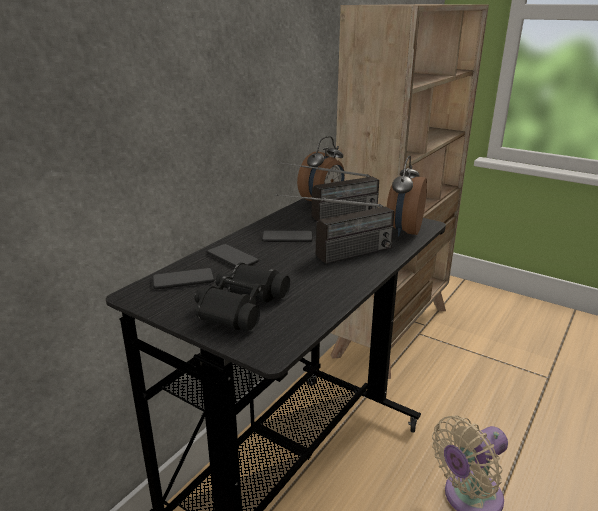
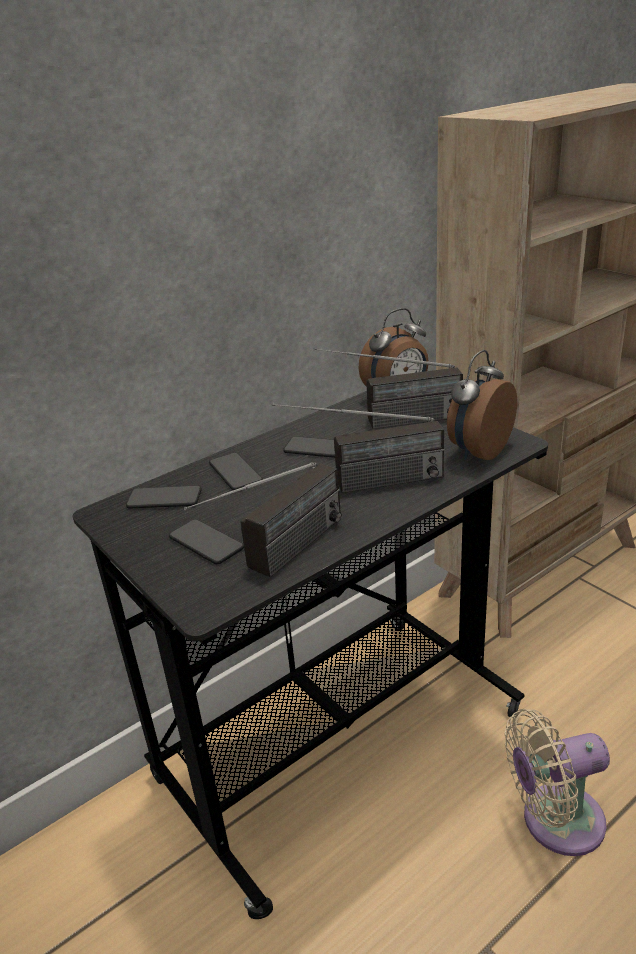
camera: 20 degrees right, 5 degrees up
(240, 306) = (206, 543): black binoculars -> phone
(307, 311) = (278, 559): none -> radio

